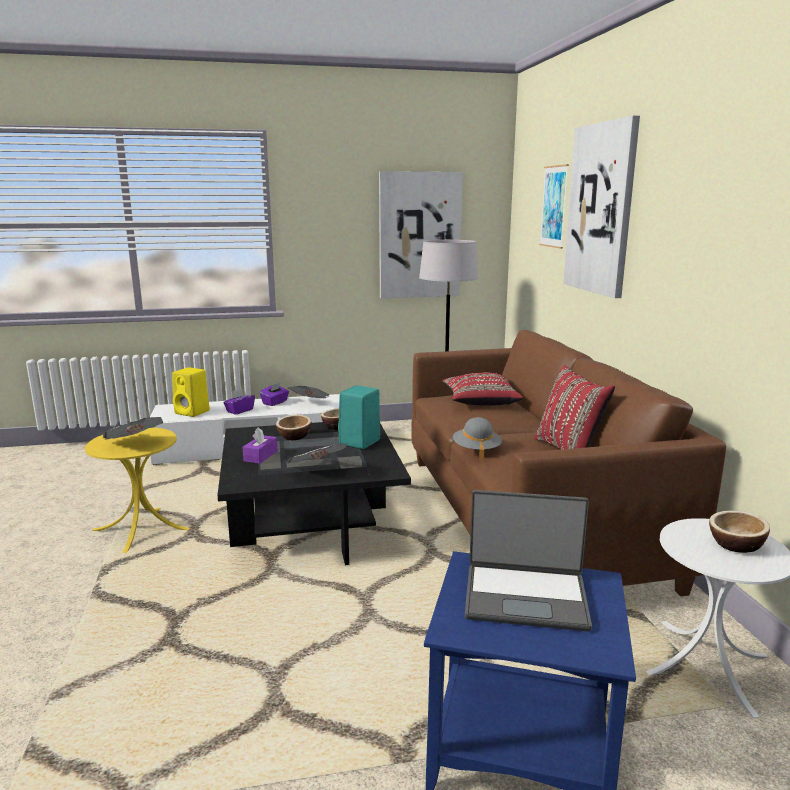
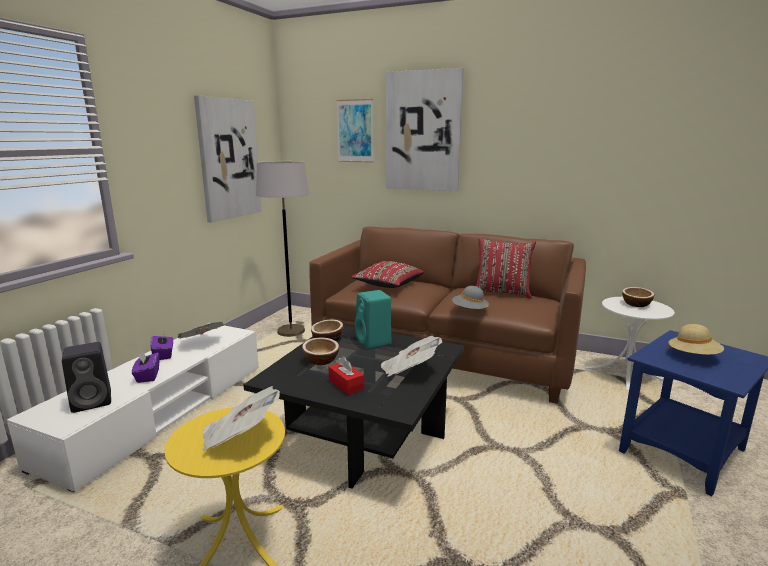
camera: 55 degrees left, 0 degrees up
(193, 412) = (93, 401): yellow speaker -> black speaker
(260, 456) = (346, 384): purple tissue box -> red tissue box
(525, 597) = (693, 356): laptop -> beige hat

